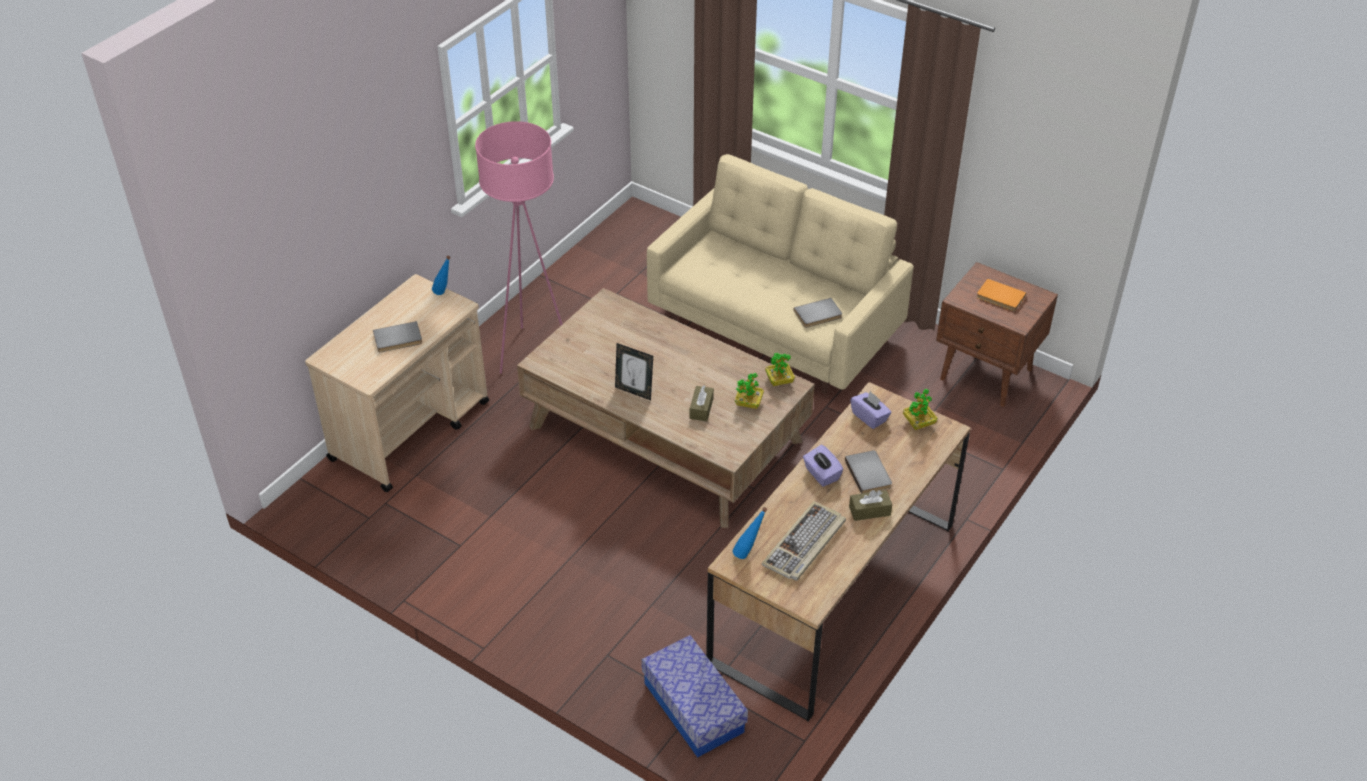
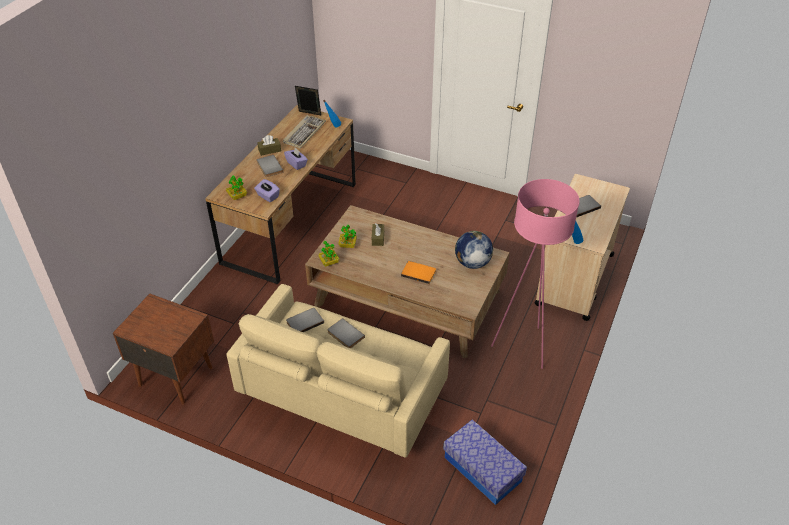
camera: 170 degrees right, 0 degrees up
(576, 355) = (472, 263): none -> globe
(634, 391) = (424, 243): picture frame -> picture frame (309, 114)
(694, 707) = (358, 168): storage box -> storage box (482, 469)
(769, 294) = (345, 335): none -> grey book
(1000, 297) = (160, 323): orange book -> orange book (419, 272)

